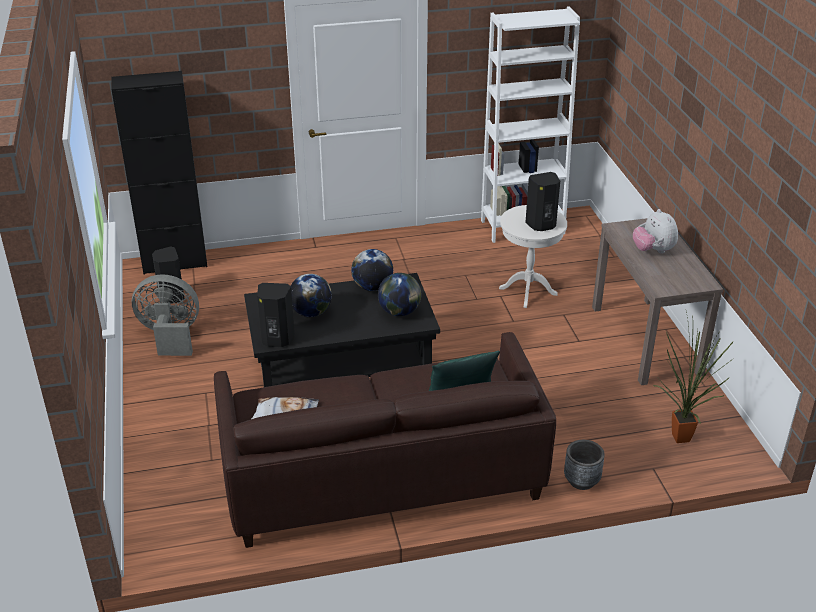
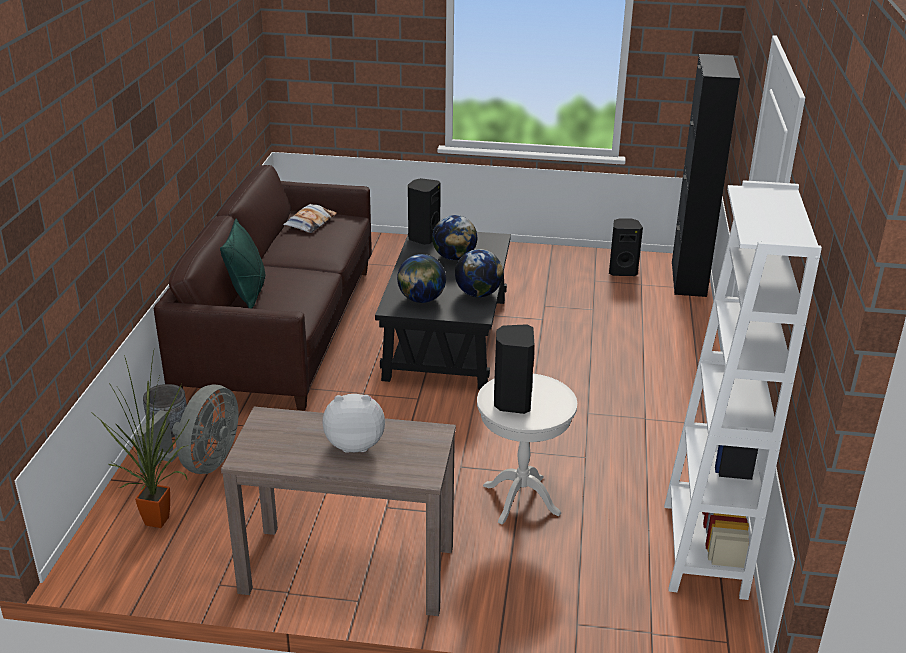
camera: 110 degrees right, 5 degrees down
(170, 336) = (553, 264): grey fan -> grey fan (201, 464)

